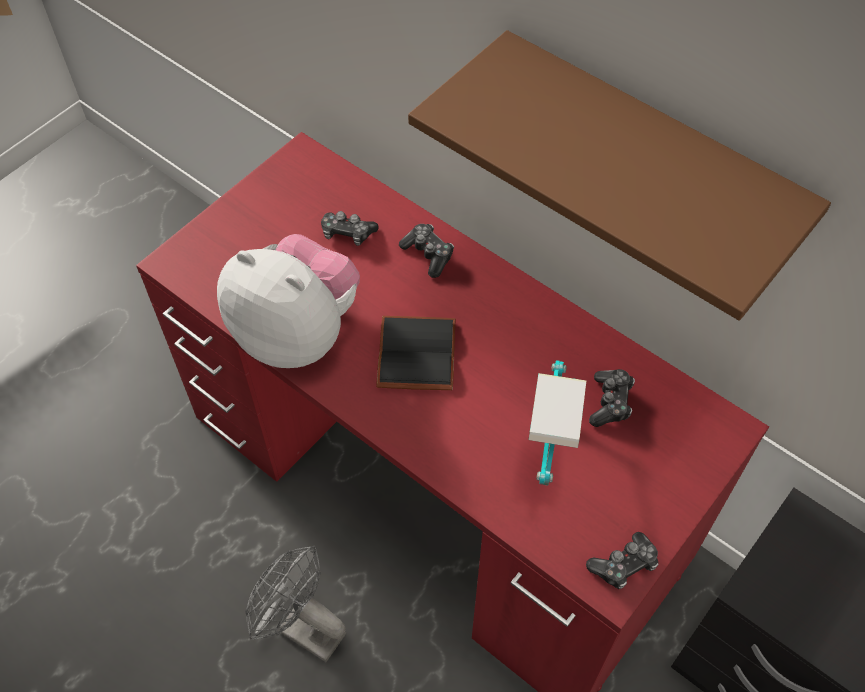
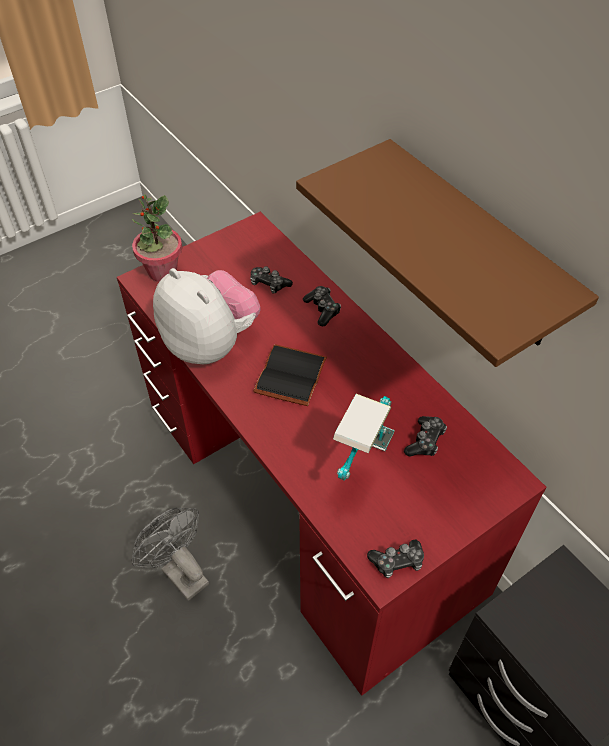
camera: 15 degrees right, 5 degrees down
(197, 245) = (162, 272): none -> potted plant

